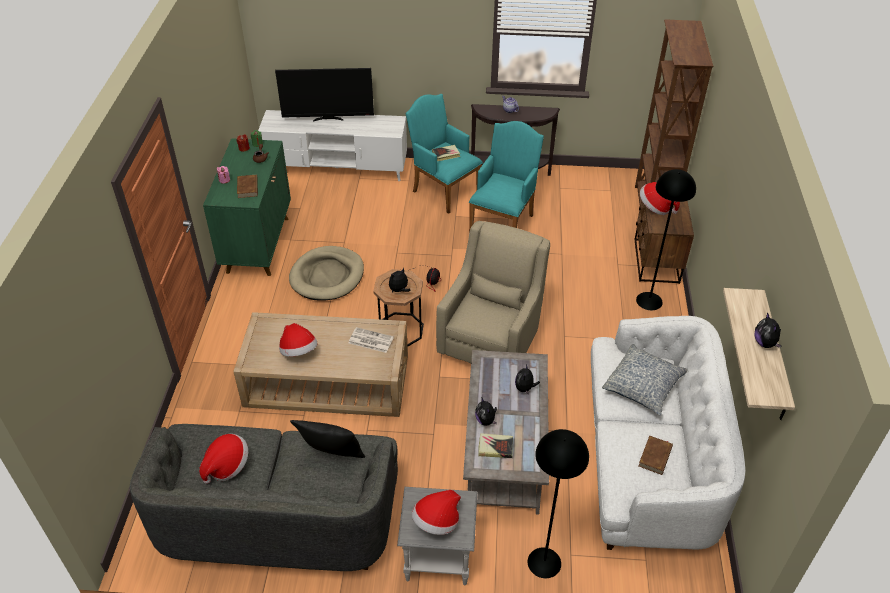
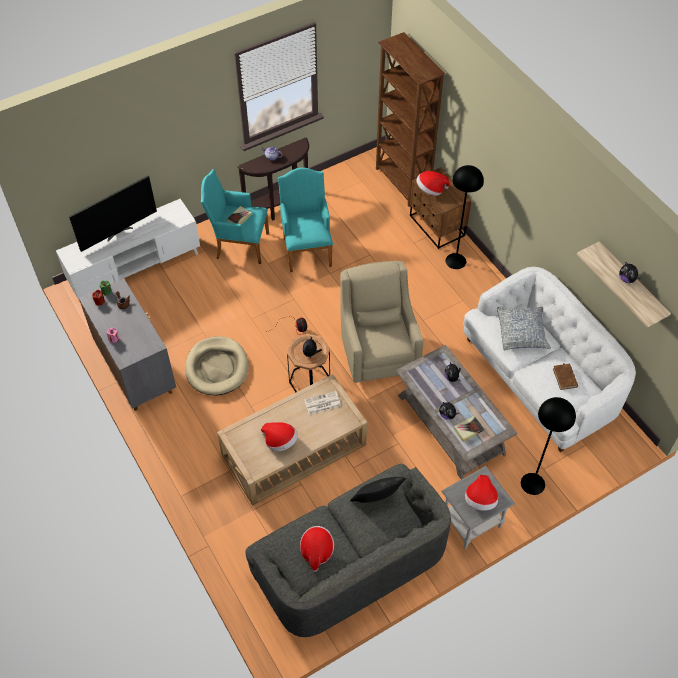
camera: 35 degrees left, 10 degrees up
(248, 188) = (140, 335): brown book -> none
(258, 244) = (136, 371): green cabinet -> grey cabinet

